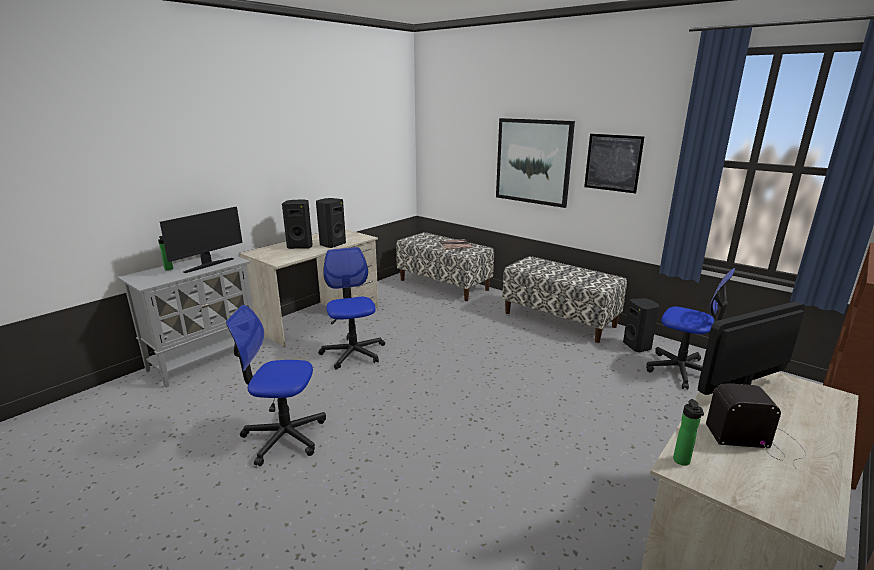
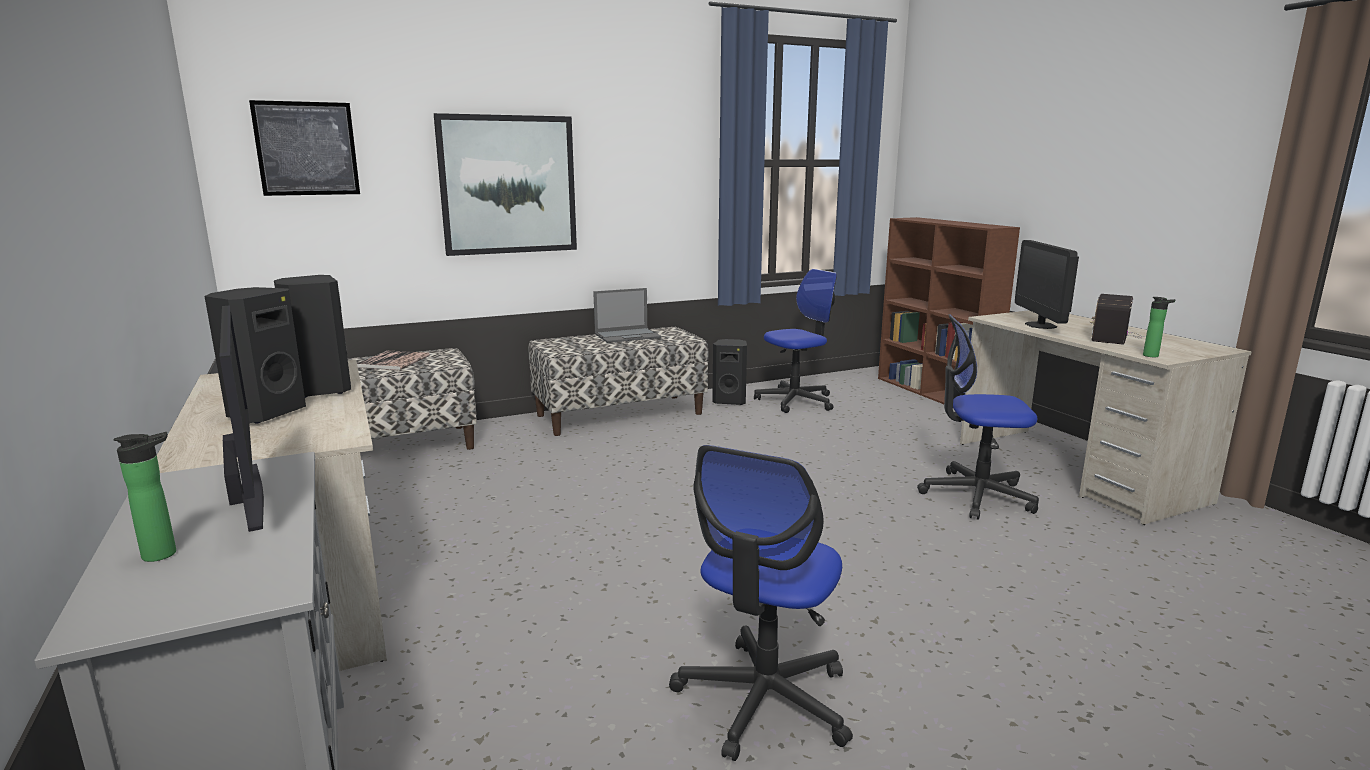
camera: 65 degrees left, 5 degrees down
(353, 353) = (526, 577): office chair -> office chair (976, 495)
(578, 272) = (628, 335): none -> laptop
(613, 163) = (632, 174): picture -> picture (306, 149)

